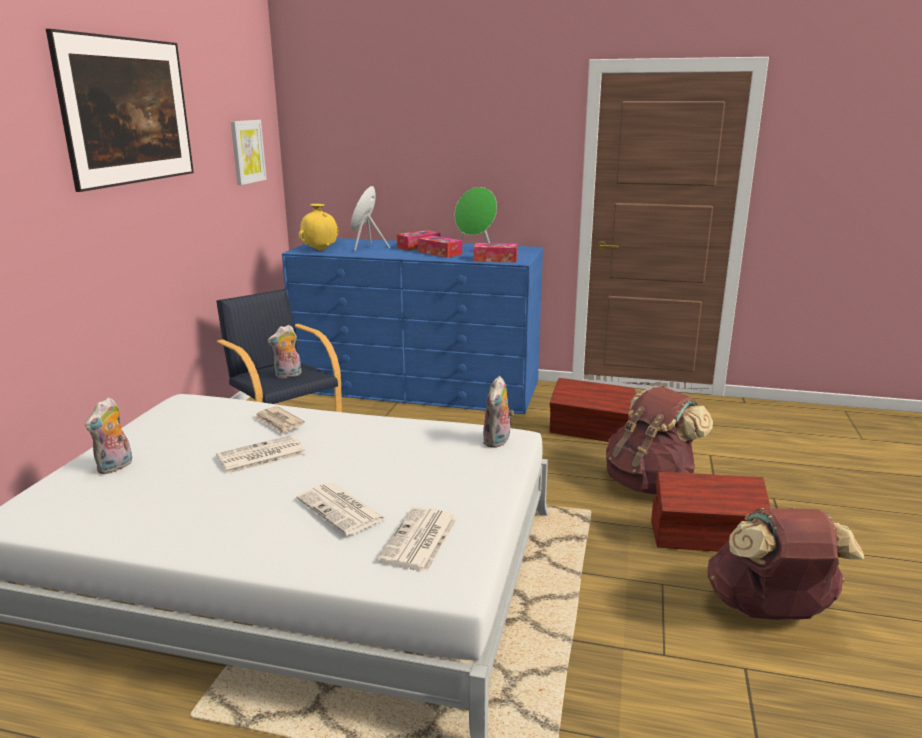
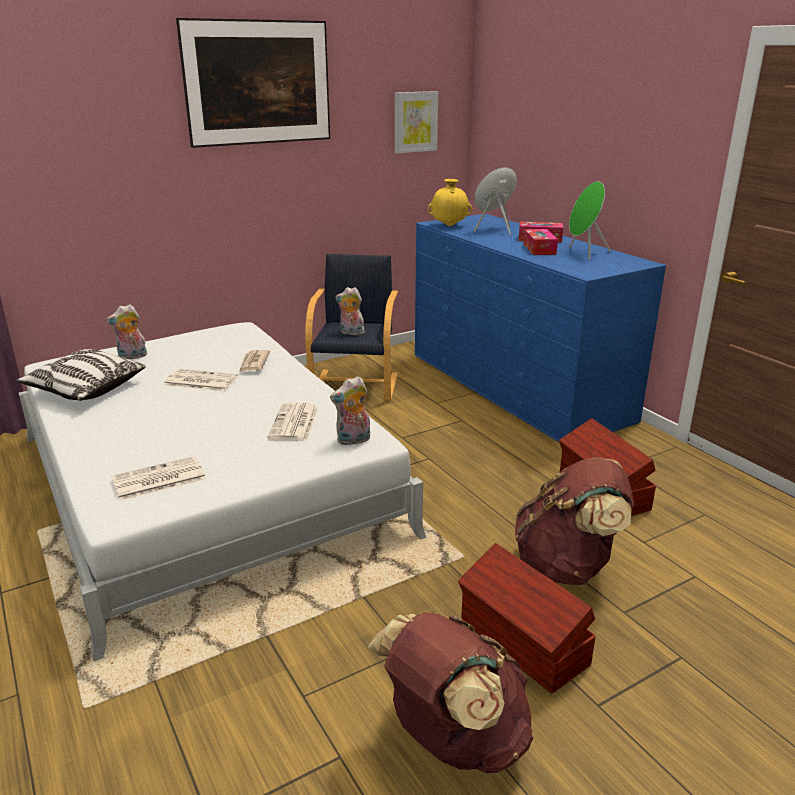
camera: 45 degrees right, 5 degrees up
(135, 516) = (85, 389): none -> pillow
(342, 509) = (163, 436): newspaper -> newspaper (294, 423)
(495, 259) = (571, 267): tissue box -> none

